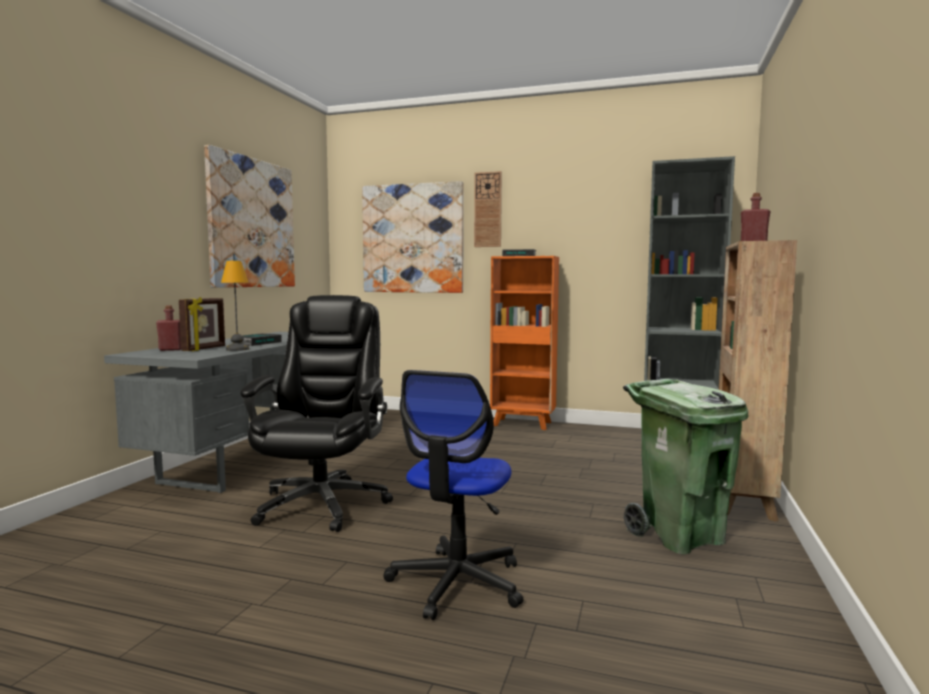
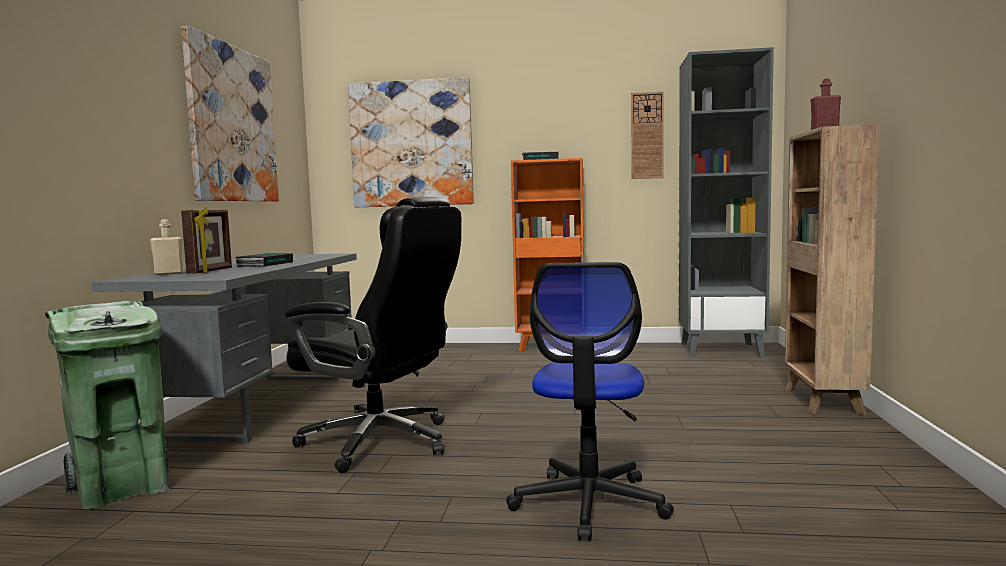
camera: 10 degrees left, 0 degrees up
(171, 349) = (169, 273): red bottle -> beige bottle
(236, 349) = (252, 270): table lamp -> none
(322, 503) = (381, 442): black office chair -> black office chair turned 120 degrees clockwise
(488, 209) = (499, 109): wall clock -> wall clock (647, 135)
(680, 537) = (785, 437): green trash can -> green trash can (122, 488)

